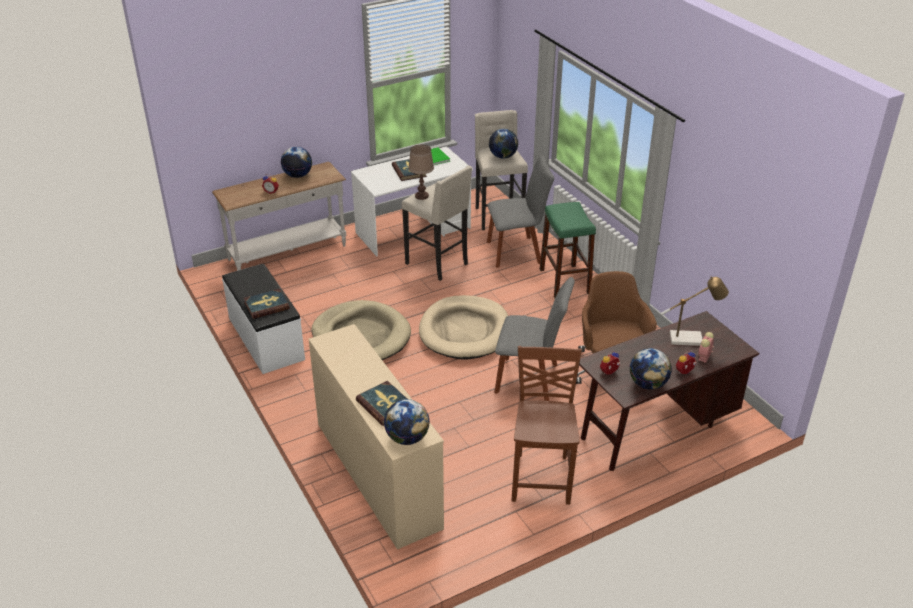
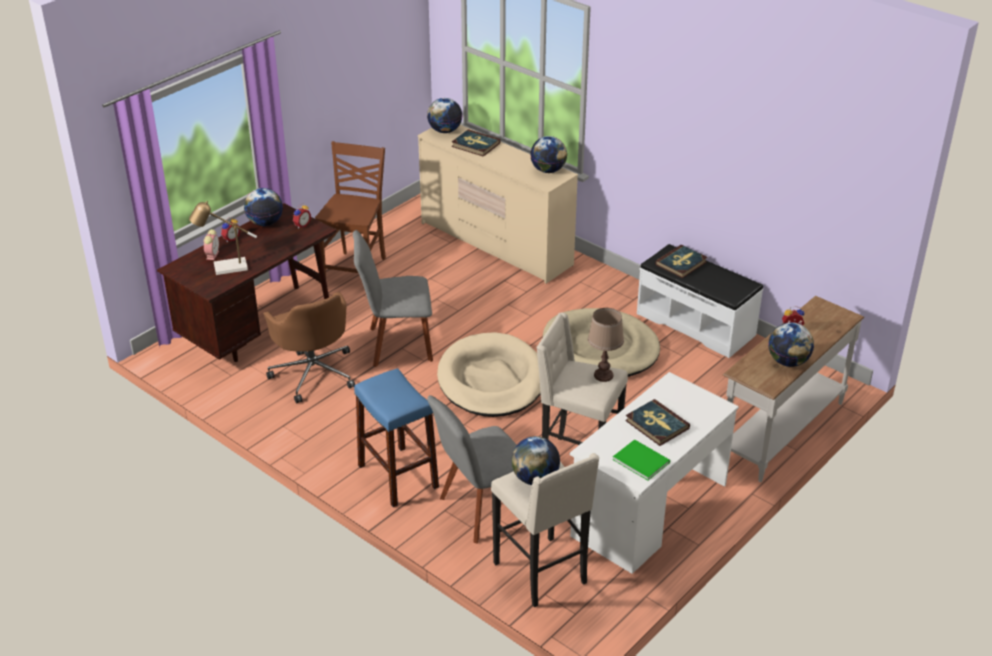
camera: 160 degrees right, 0 degrees up
(333, 349) = (548, 170): none -> globe
(542, 477) = (356, 270): brown chair -> brown chair turned 150 degrees counterclockwise
(565, 281) = (398, 476): green stool -> blue stool

